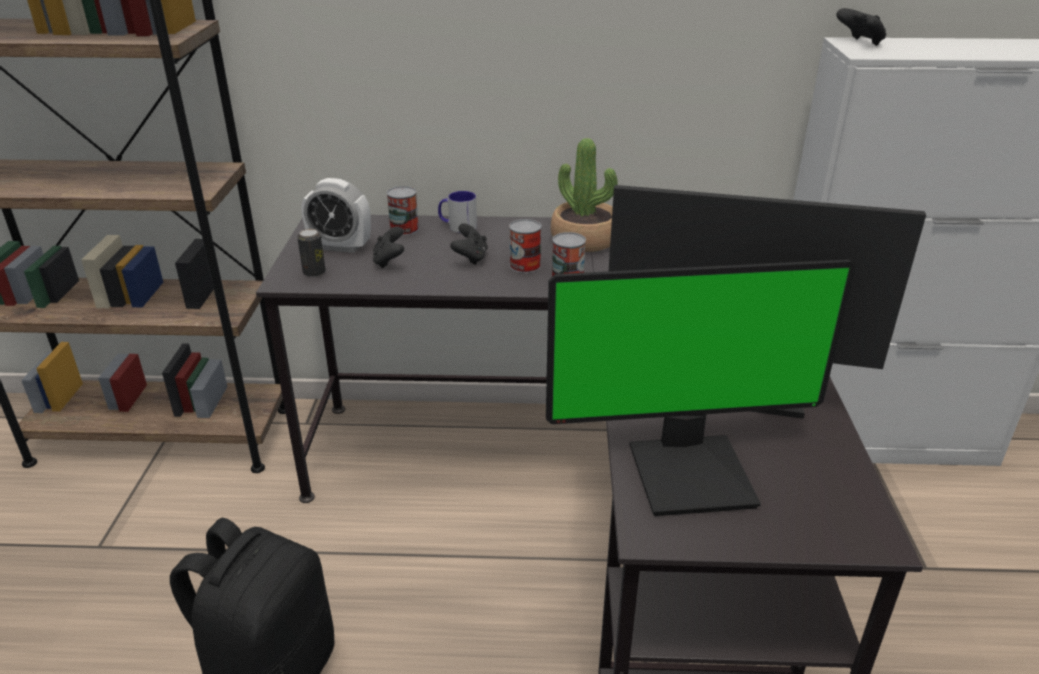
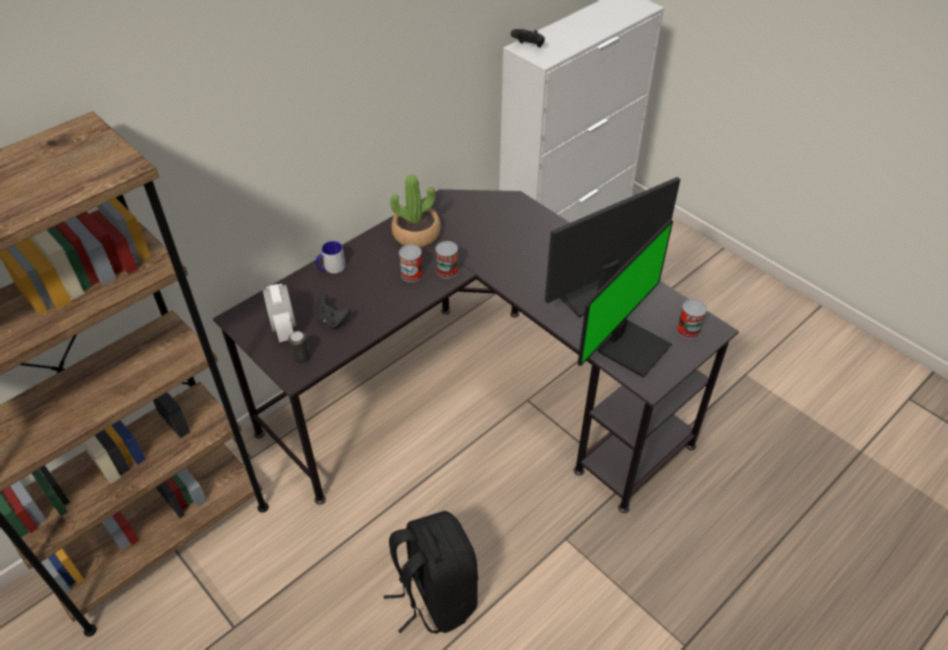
camera: 45 degrees left, 15 degrees up
(340, 247) = (284, 329): alarm clock -> alarm clock turned 105 degrees clockwise
(404, 229) = (301, 290): can -> can (688, 330)
(470, 258) = (374, 288): black game controller -> none

